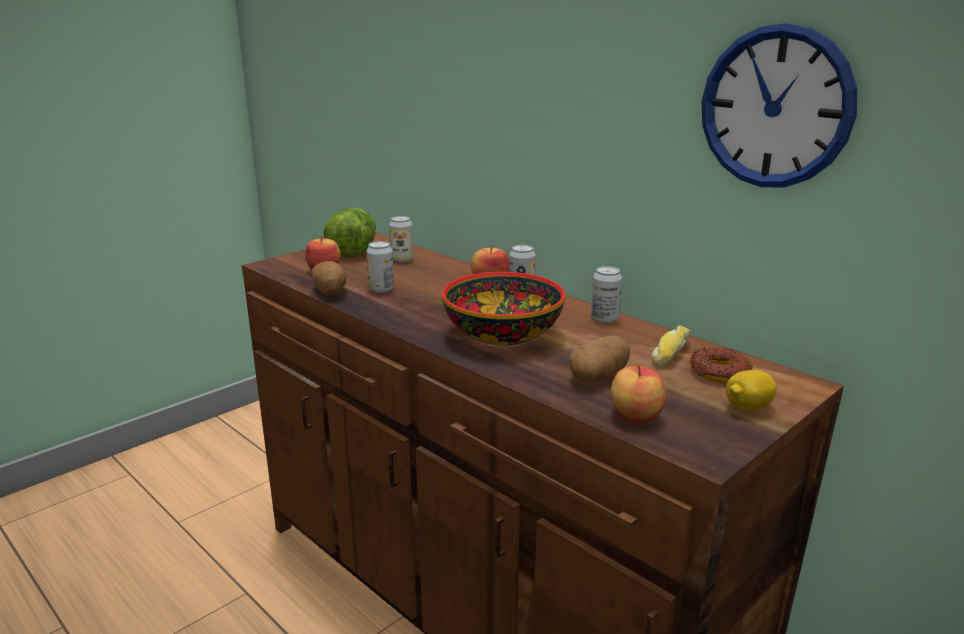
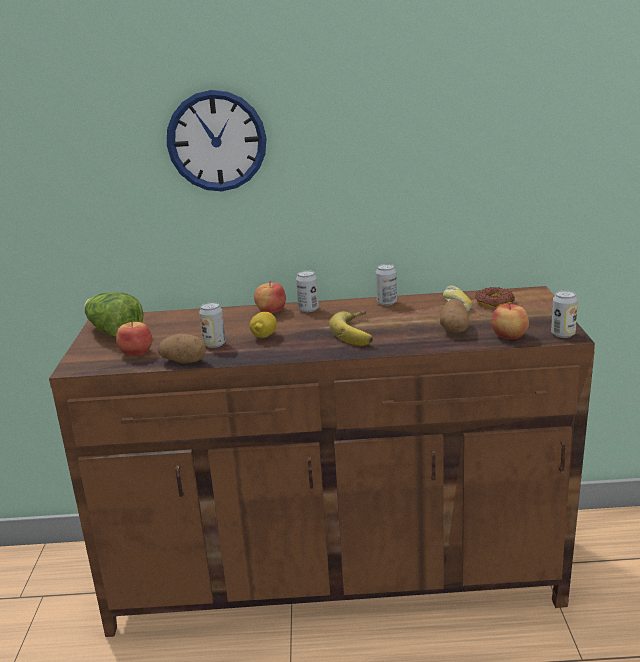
camera: 45 degrees left, 0 degrees up
(402, 259) = (172, 322): can -> can (563, 334)
(504, 334) = (359, 332): bowl -> banana
(748, 408) = (538, 311): lemon -> lemon (264, 336)
(775, 107) = (475, 133): wall clock -> wall clock (216, 141)

